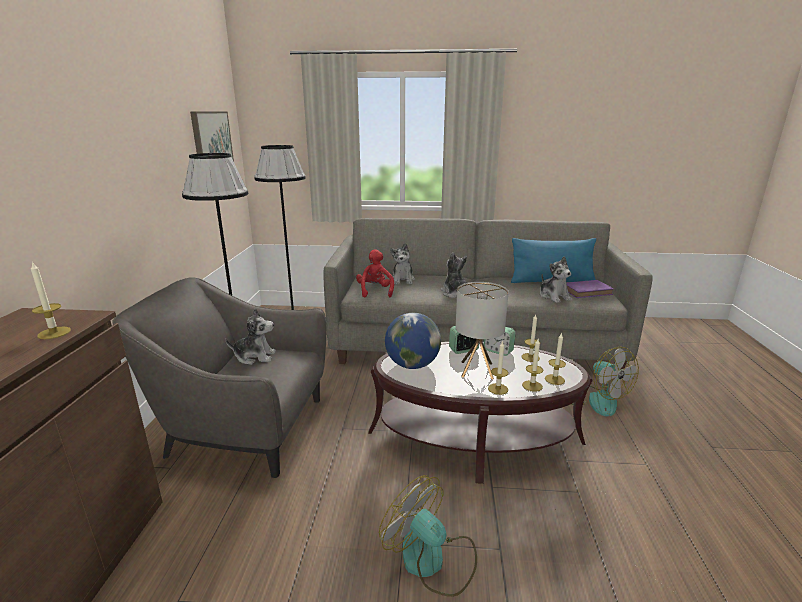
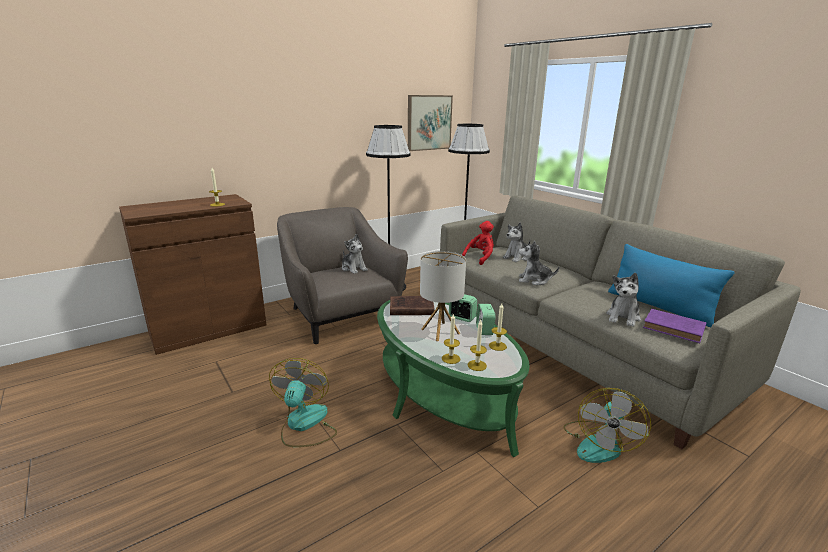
camera: 50 degrees right, 0 degrees up
(412, 365) = (410, 309): globe -> brown book
(455, 293) = (534, 280): plush toy -> plush toy turned 105 degrees counterclockwise
(474, 436) = (443, 395): brown coffee table -> green coffee table
(498, 389) = (424, 346): candle -> none

